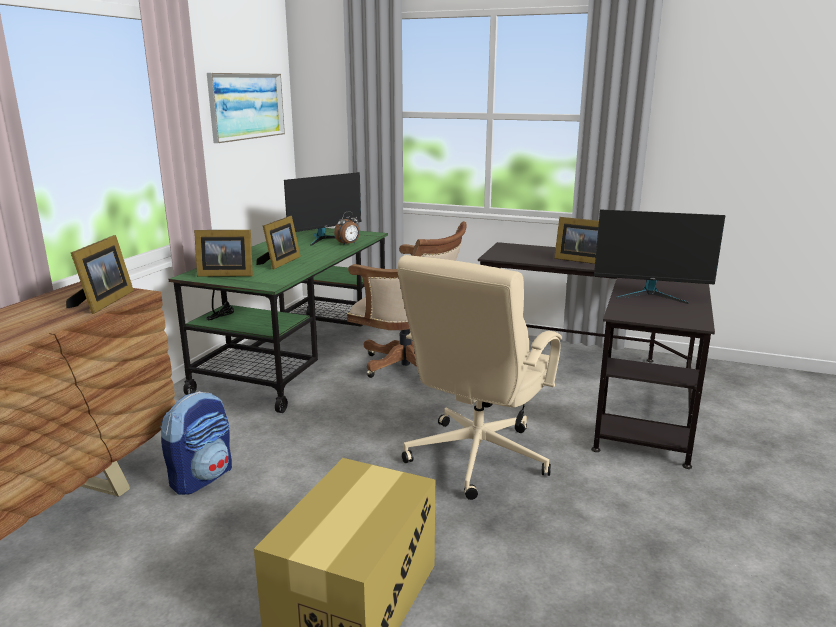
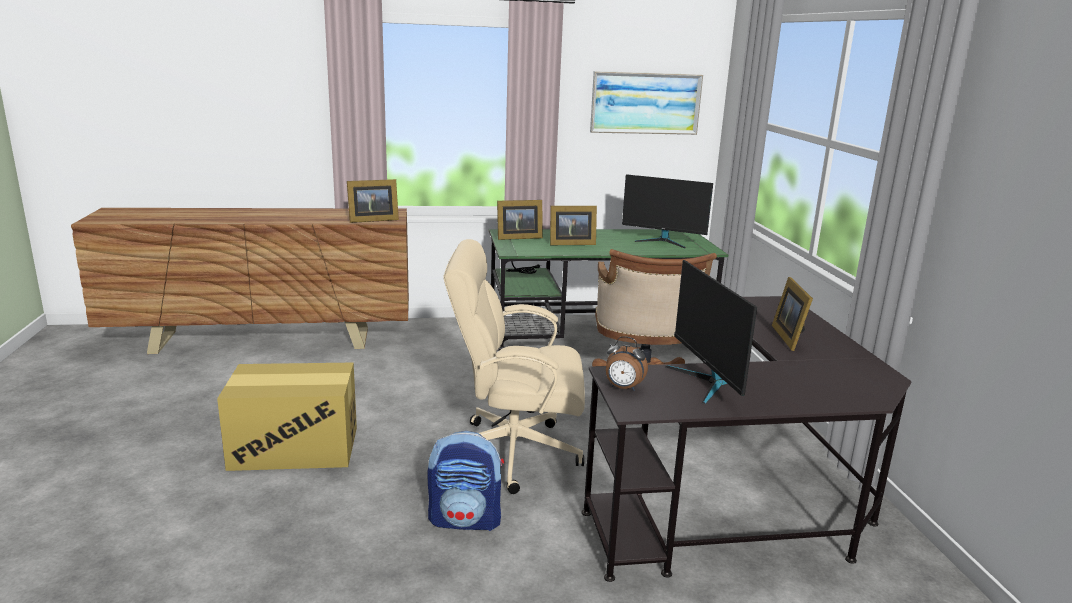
camera: 60 degrees right, 0 degrees up
(202, 477) = (392, 363): backpack -> backpack (466, 520)
(224, 274) = (517, 237): picture frame -> picture frame turned 75 degrees counterclockwise
(348, 244) = (661, 250): alarm clock -> alarm clock (623, 388)

